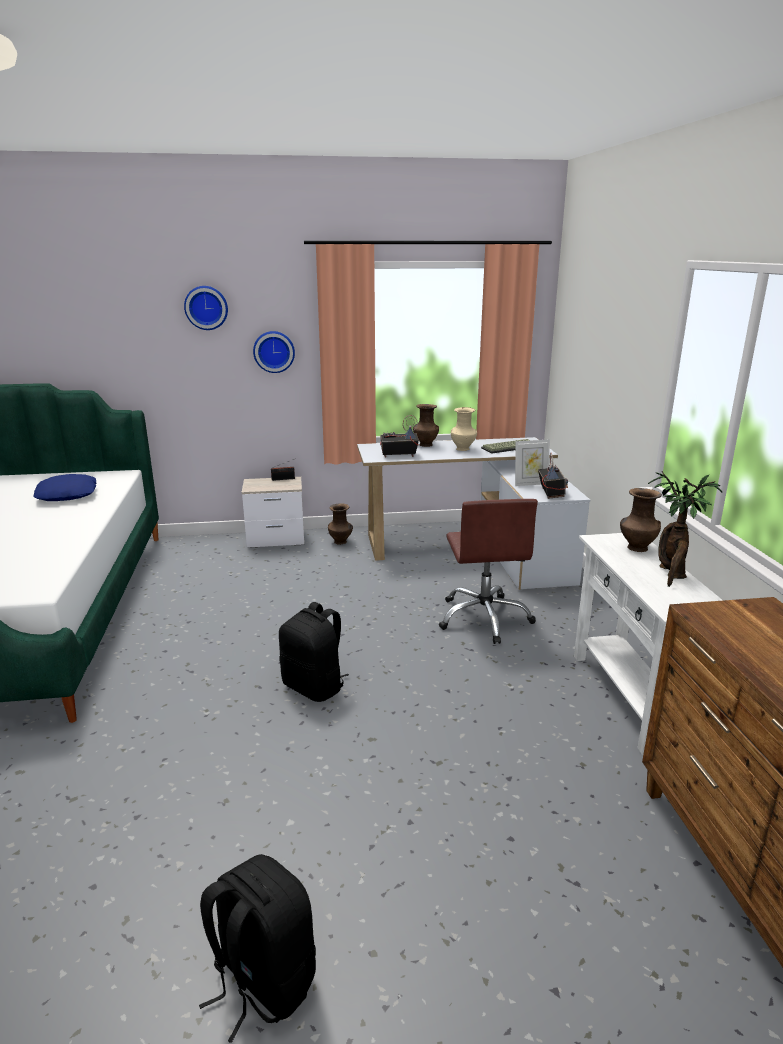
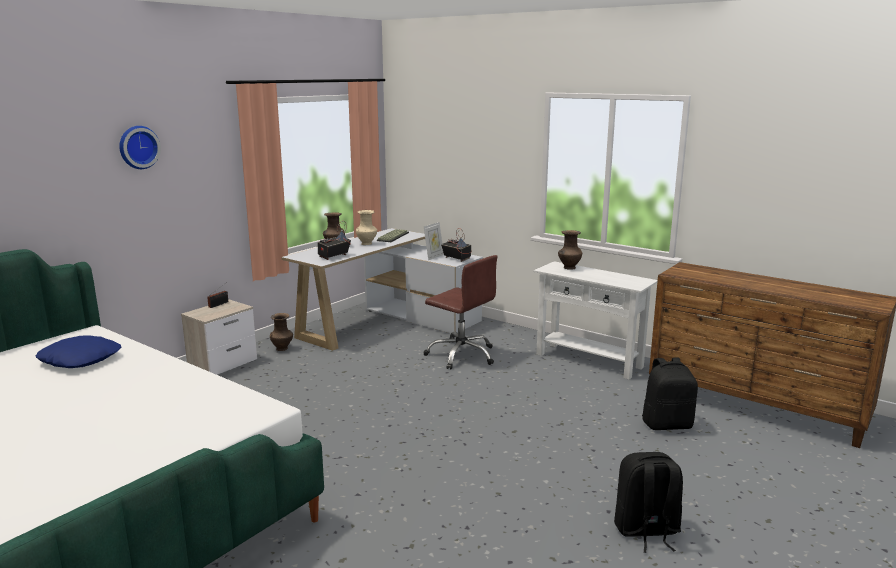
camera: 45 degrees left, 5 degrees down
(274, 351) = (199, 184): wall clock -> none
(315, 687) = (436, 426): black backpack -> black backpack (667, 424)
(671, 575) = (605, 274): potted plant -> none

